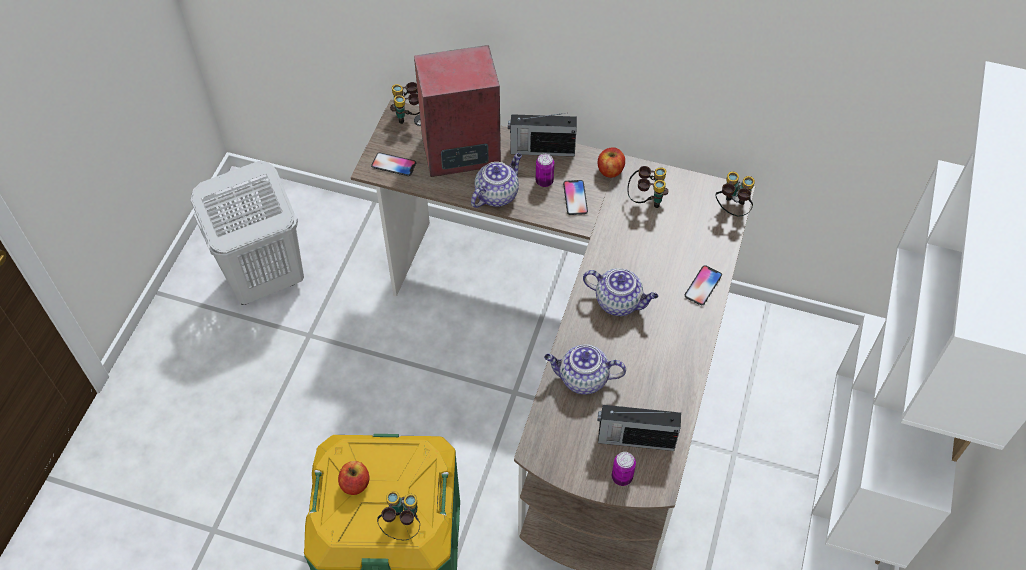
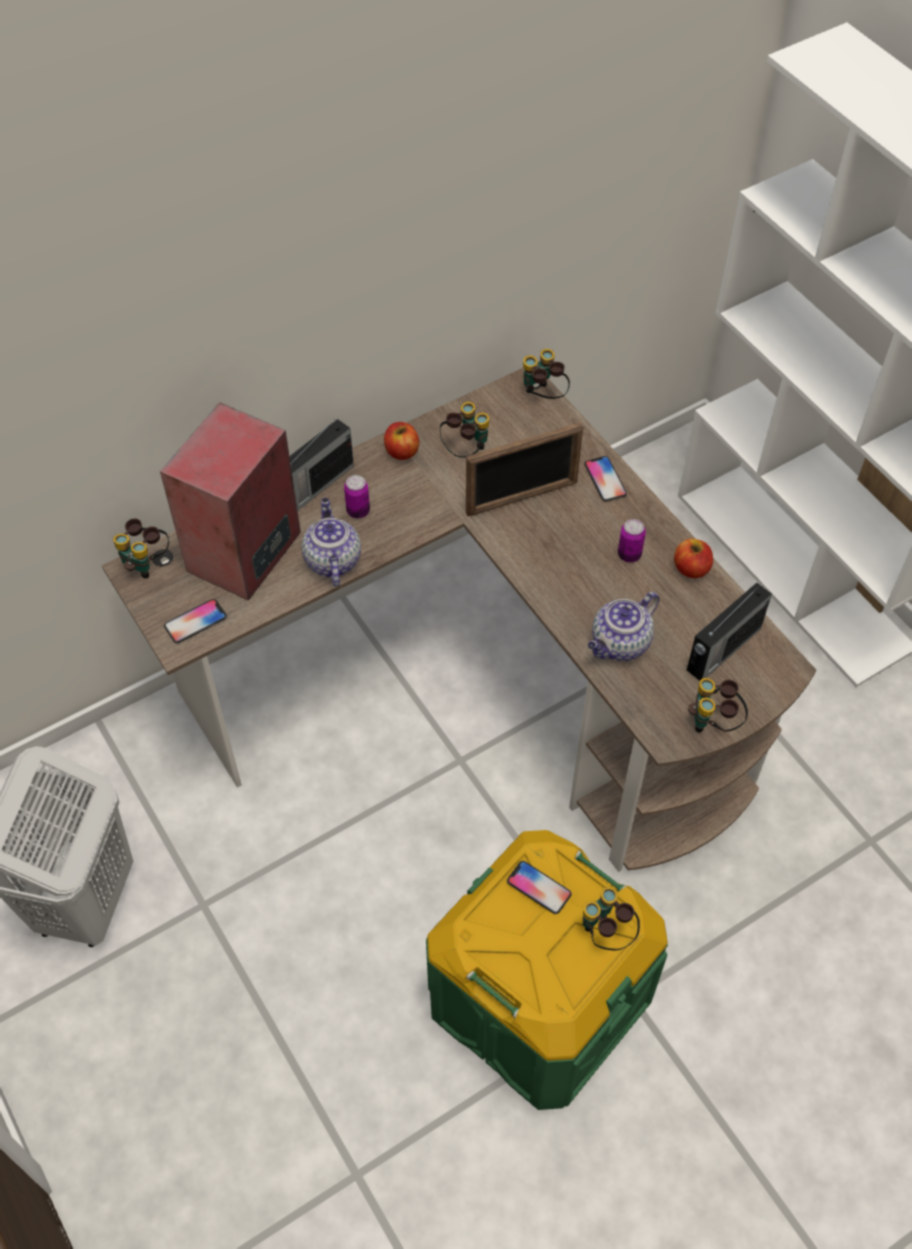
camera: 50 degrees left, 0 degrees up
(355, 484) = (520, 945): apple -> apple (691, 568)
(573, 470) = (714, 722): none -> binoculars
(575, 198) = (405, 501): phone -> phone (539, 888)
(619, 302) = (561, 554): teapot -> none
(622, 477) = (753, 689): can -> can (629, 555)
(640, 253) = (522, 498): none -> picture frame

